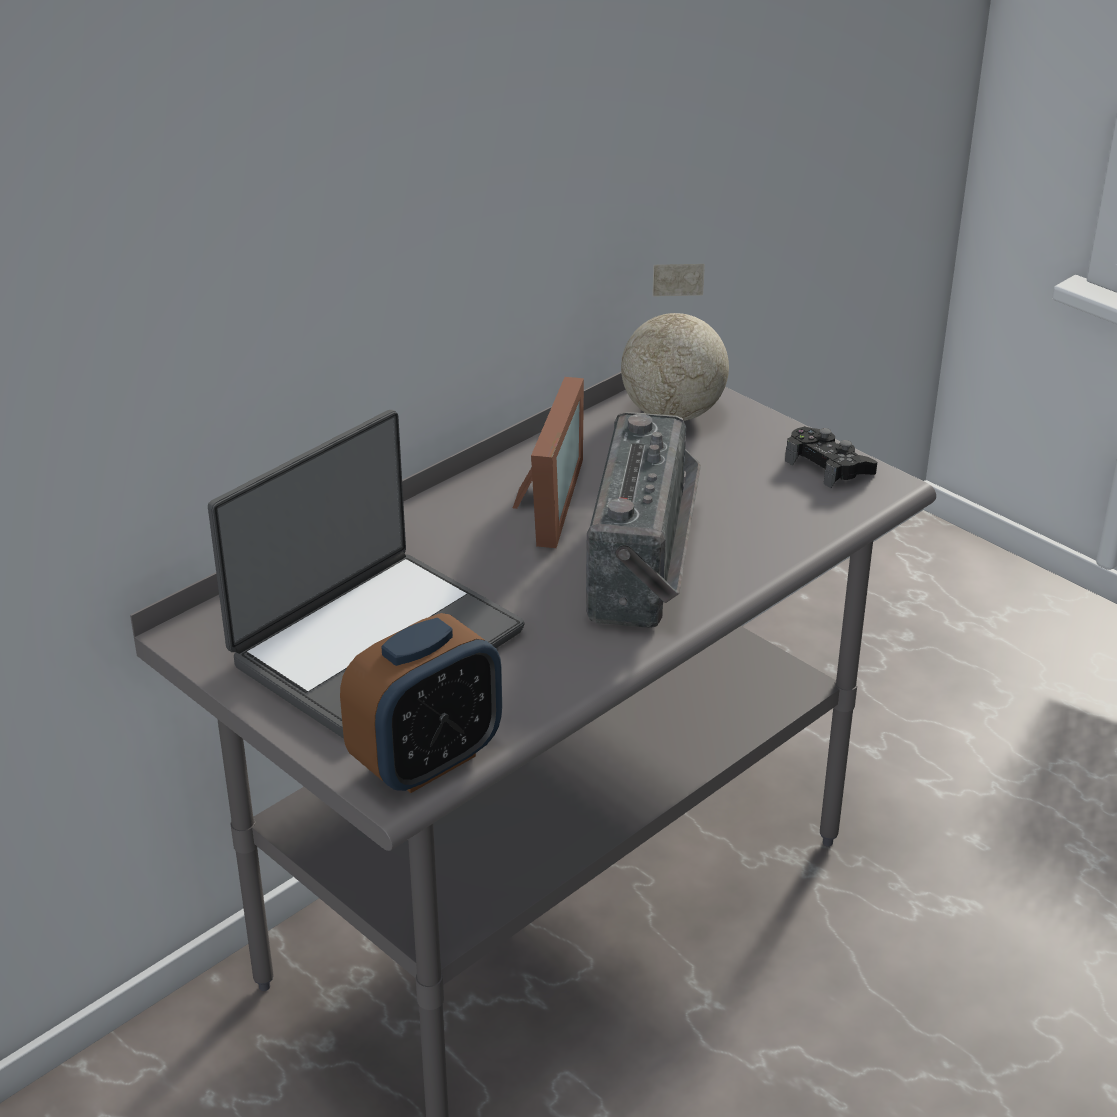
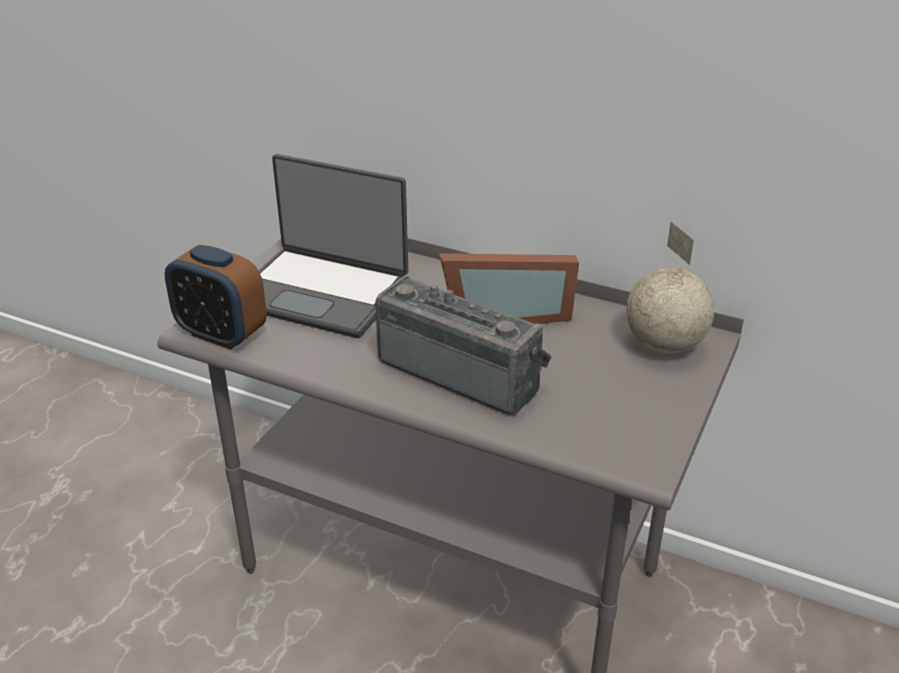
camera: 70 degrees right, 0 degrees up
(649, 564) = (462, 372): radio -> radio turned 135 degrees counterclockwise
(828, 466) = (653, 433): black game controller -> none

